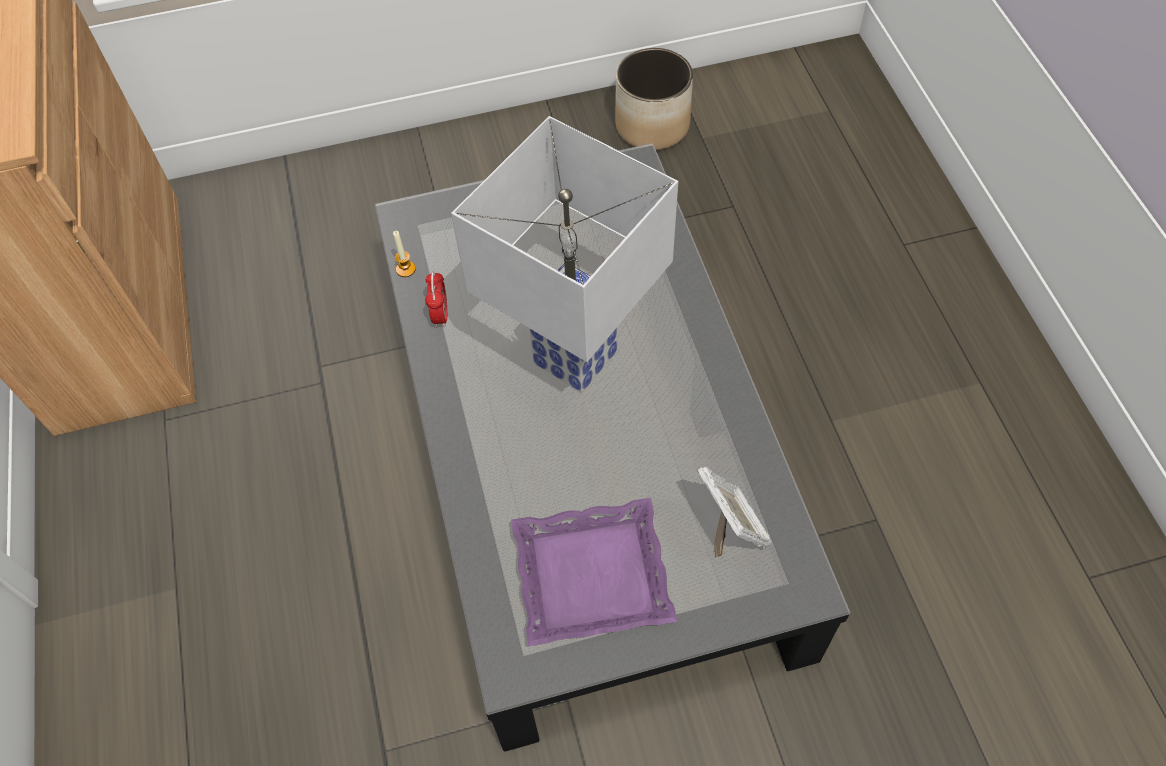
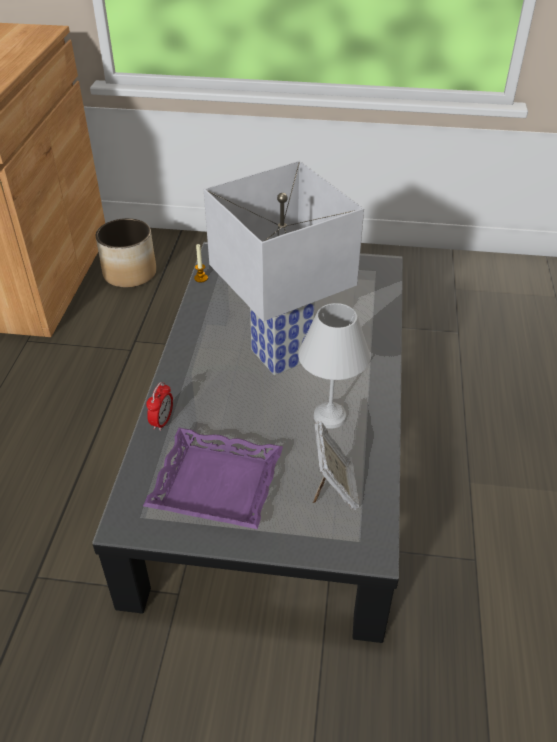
camera: 20 degrees right, 15 degrees down
(440, 315) = (207, 307): alarm clock -> alarm clock (162, 421)
(653, 125) = (423, 273): planter -> planter (130, 274)
(678, 429) = (329, 417): none -> white table lamp

